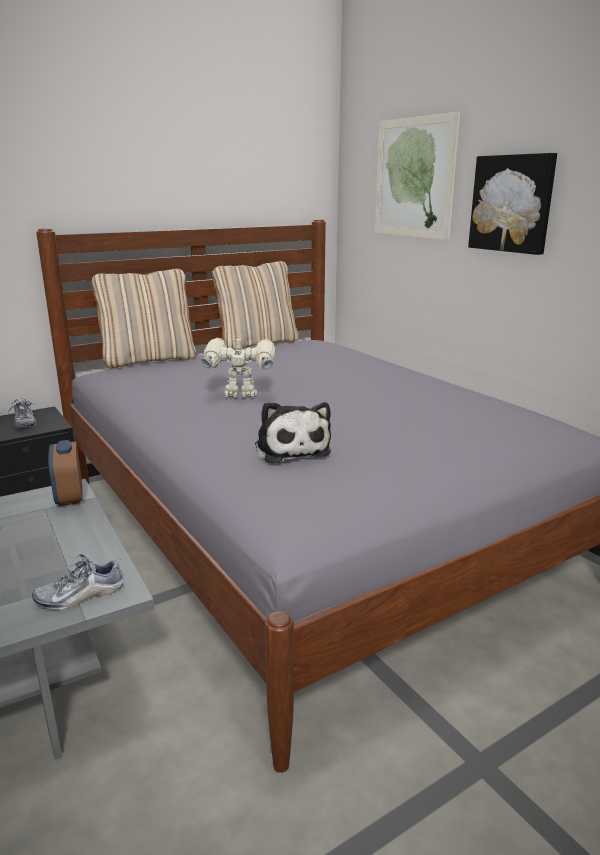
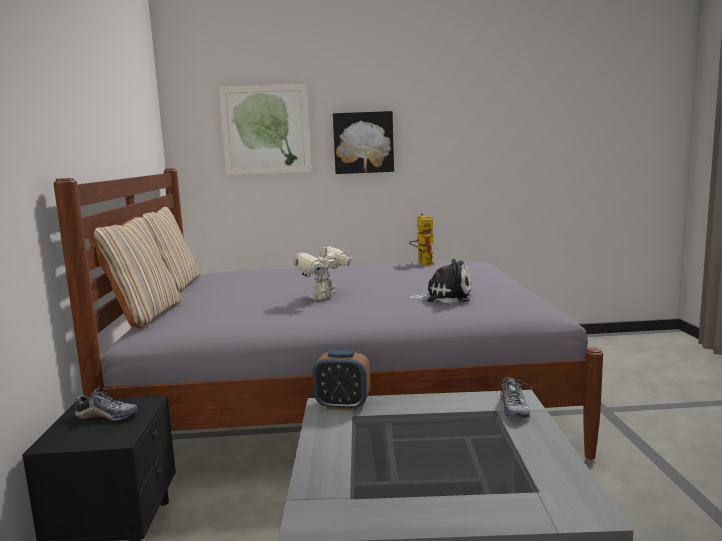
camera: 60 degrees left, 10 degrees down
(486, 404) = (422, 262): none -> toy robot

